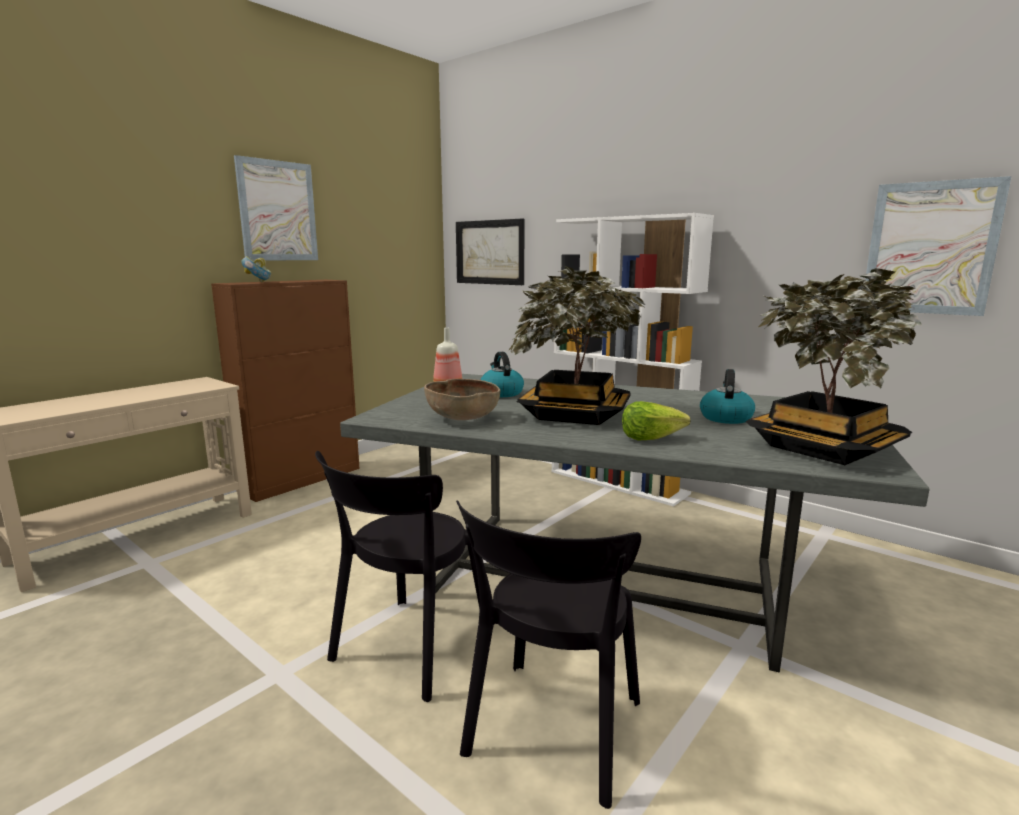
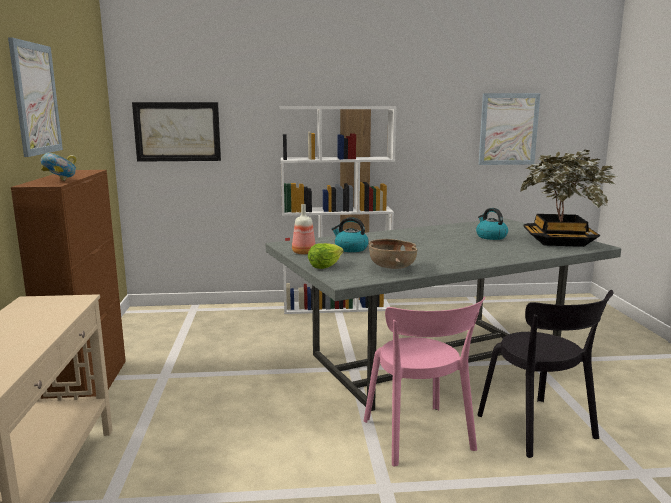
camera: 45 degrees left, 0 degrees up
(407, 650) = (419, 438): black chair -> pink chair
(575, 414) = (432, 251): potted plant -> none
(651, 438) = (499, 253): lettuce -> lettuce (325, 266)

